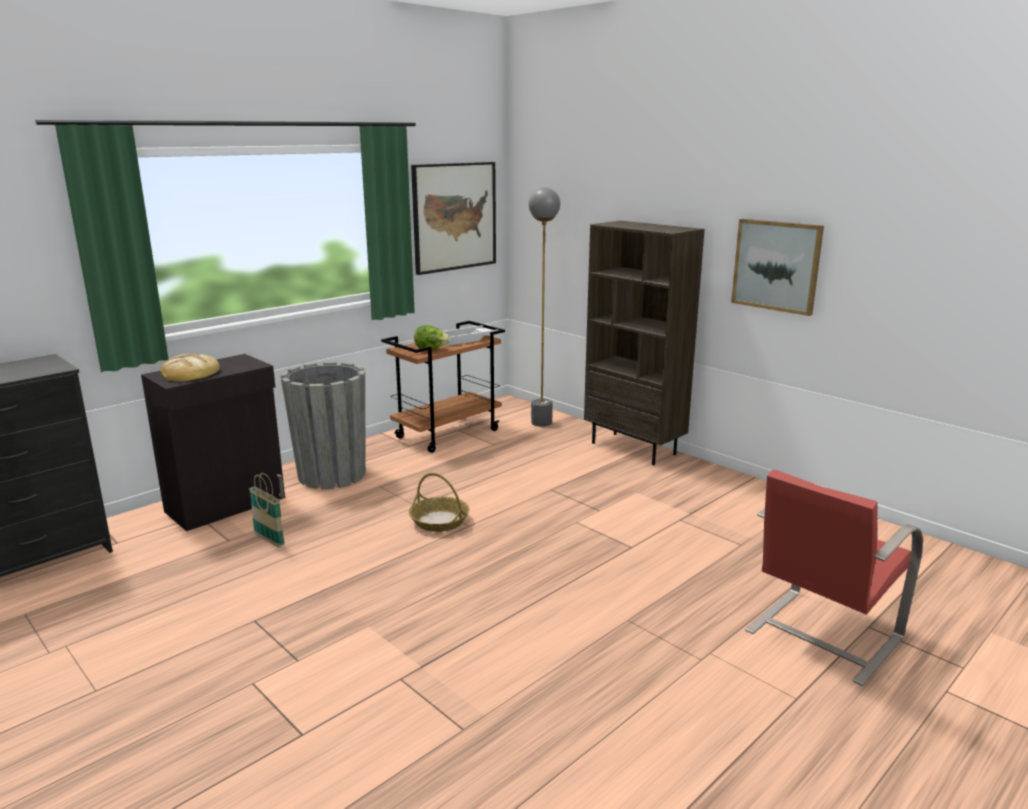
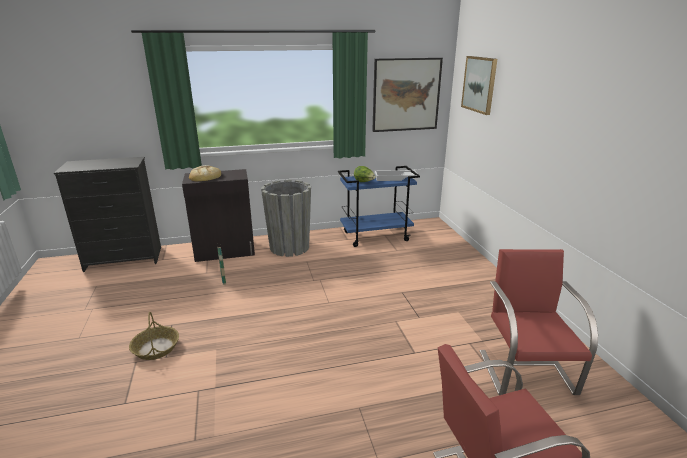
camera: 30 degrees right, 5 degrees up
(439, 521) = (315, 294): basket -> basket (156, 348)
(448, 433) = (376, 236): brown cart -> blue cart
(541, 423) = (441, 242): grey floor lamp -> none
(634, 448) = (489, 277): brown bookcase -> none
(758, 528) = (526, 370): none -> red chair
(776, 265) = (605, 160): picture -> picture (479, 84)

